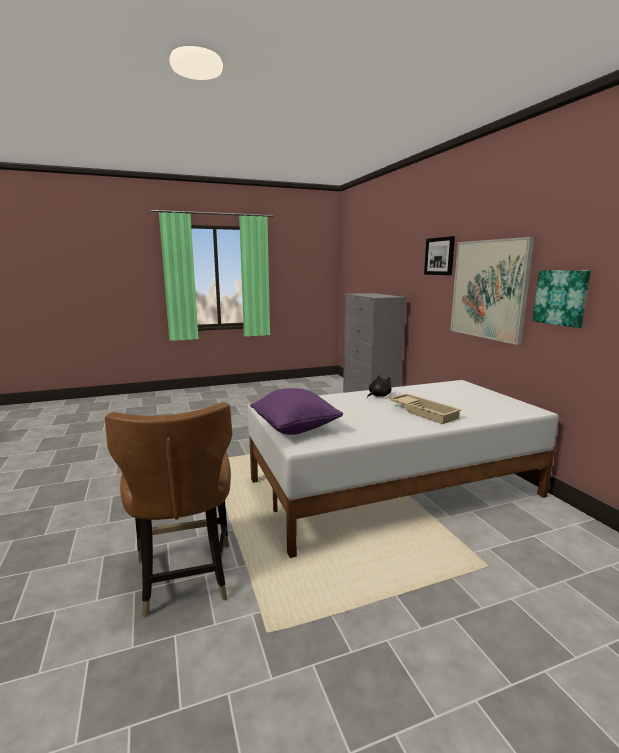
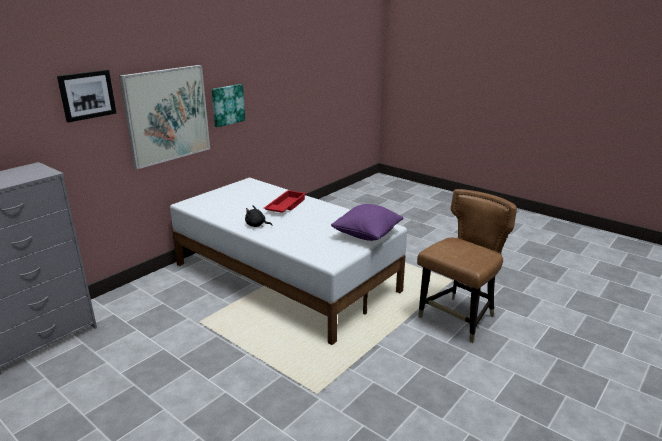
camera: 120 degrees left, 10 degrees up
(424, 412) = (285, 206): beige tray -> red tray

